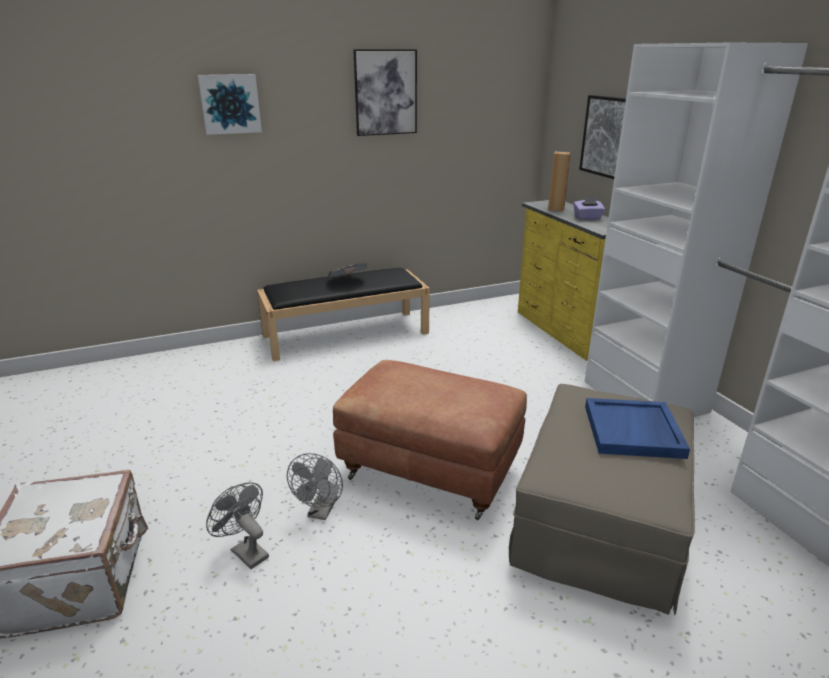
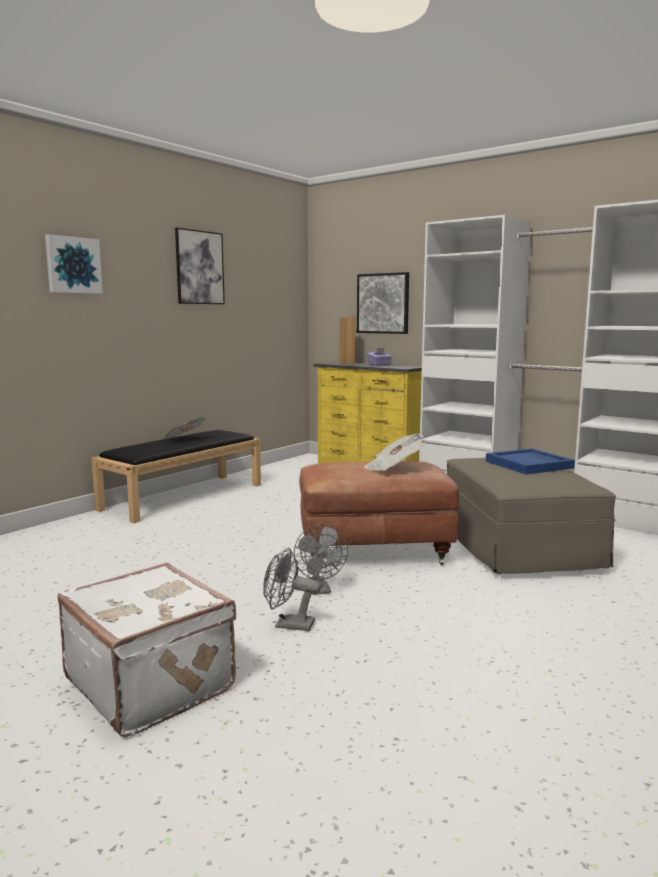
camera: 30 degrees left, 15 degrees down
(445, 397) = (393, 468): none -> newspaper

